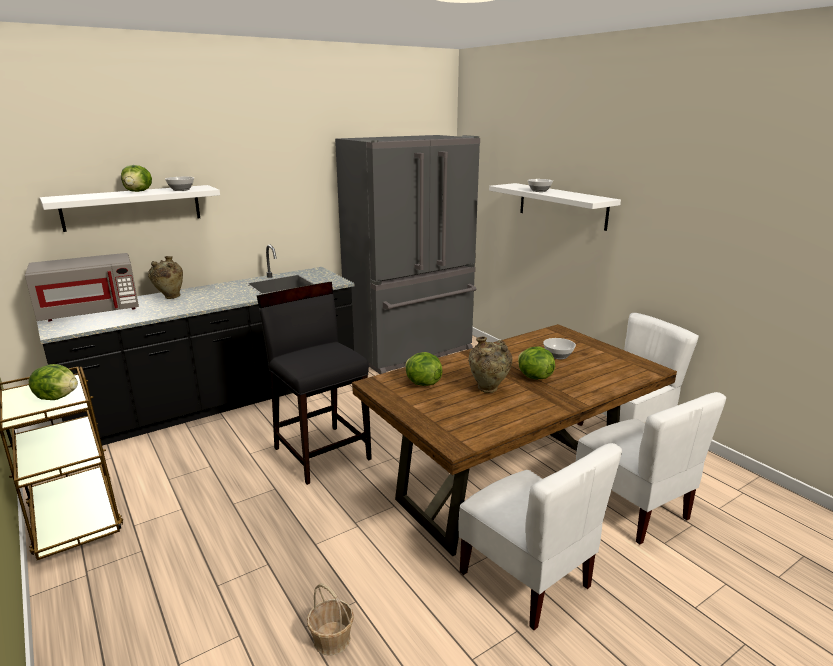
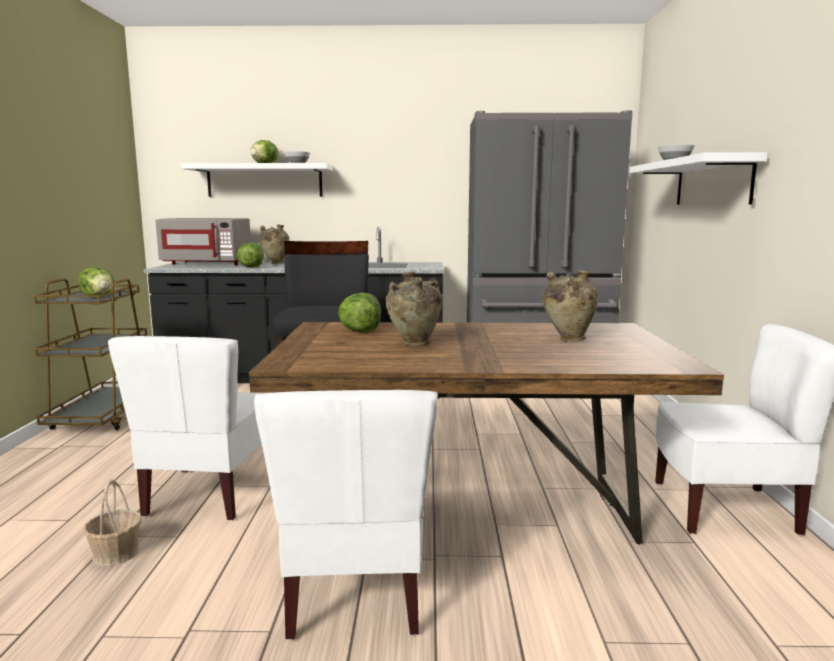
camera: 35 degrees right, 10 degrees down
(534, 377) = (492, 346): lettuce -> lettuce (251, 267)
(558, 356) = (567, 339): bowl -> beige vase
(632, 509) = (609, 587): white chair -> white chair (209, 495)

